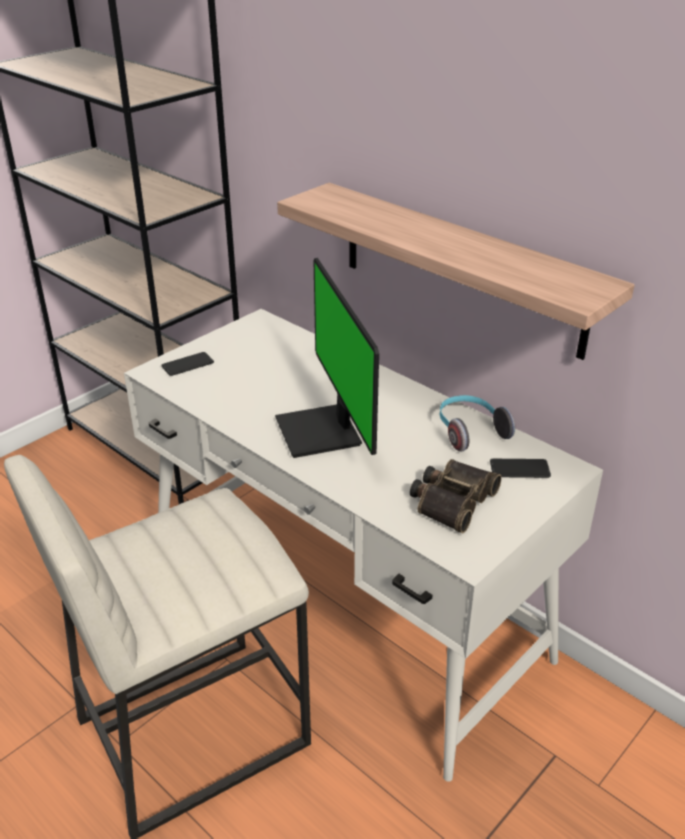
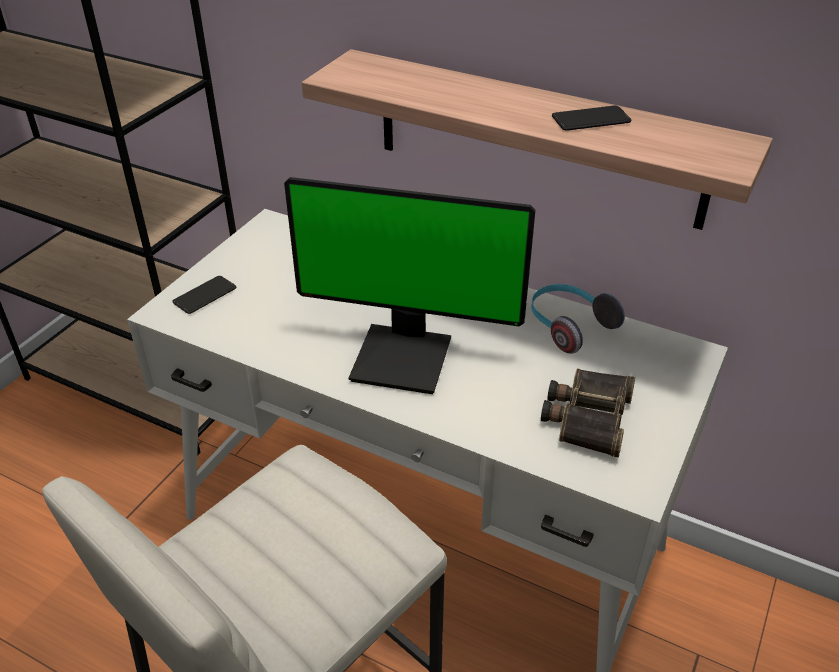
camera: 15 degrees left, 5 degrees up
(322, 432) = (404, 356): monitor -> monitor turned 45 degrees counterclockwise
(519, 469) = (642, 363): phone -> phone (591, 119)

